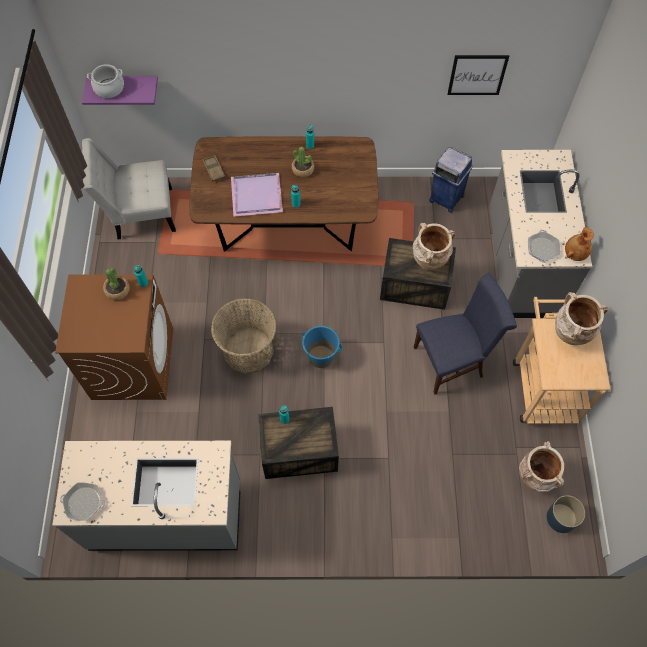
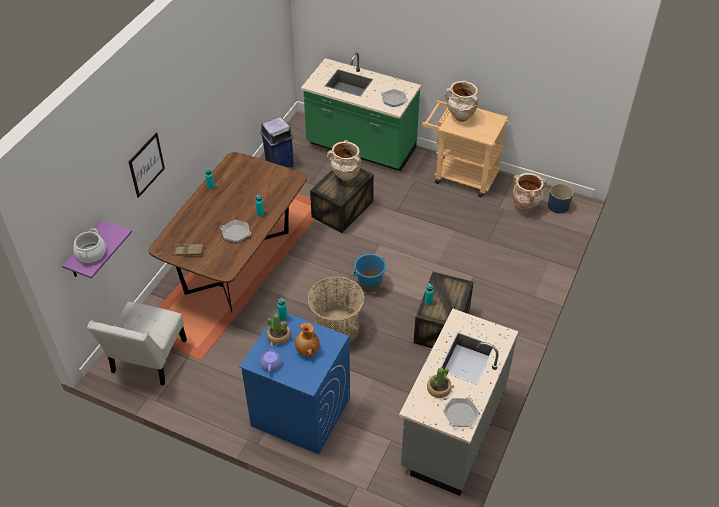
camera: 65 degrees left, 15 degrees down
(81, 299) = (271, 363): none -> purple teapot
(133, 362) = (300, 411): brown washing machine -> blue washing machine
(257, 196) = (236, 233): purple tray -> frying pan
(303, 169) = (230, 198): potted plant -> potted plant (438, 389)
(452, 361) = (417, 213): blue chair -> none
(477, 75) = (253, 55): picture -> picture (146, 165)
(521, 262) = (361, 148): grey counter -> green counter
(574, 253) = (406, 88): brown vase -> brown vase (307, 350)

